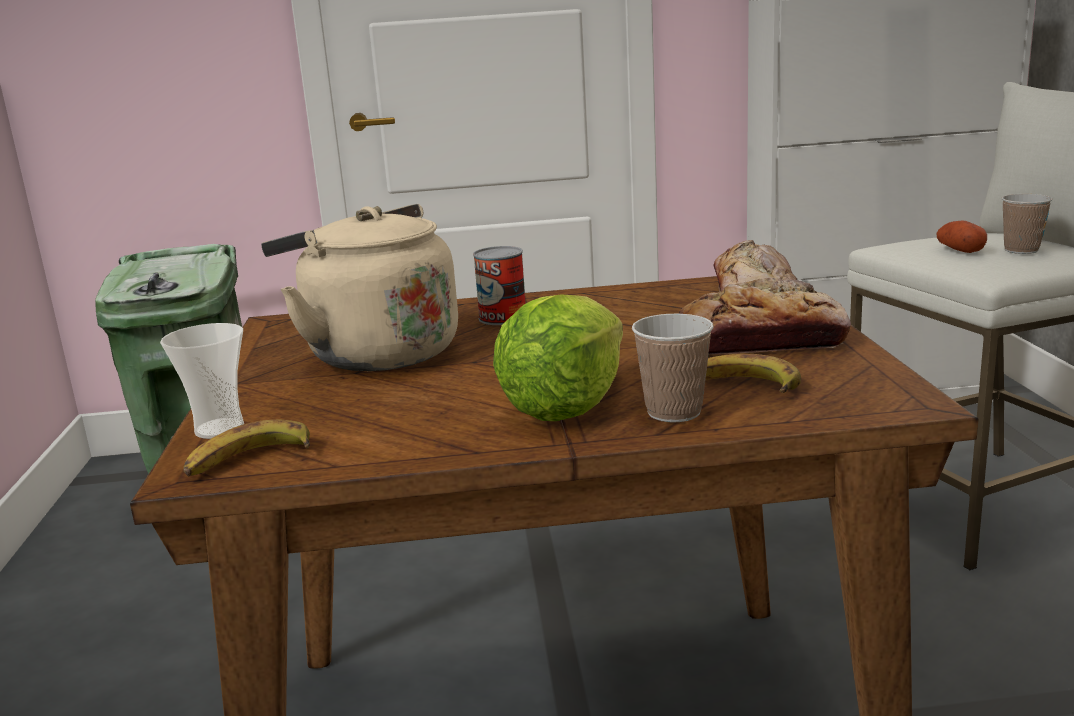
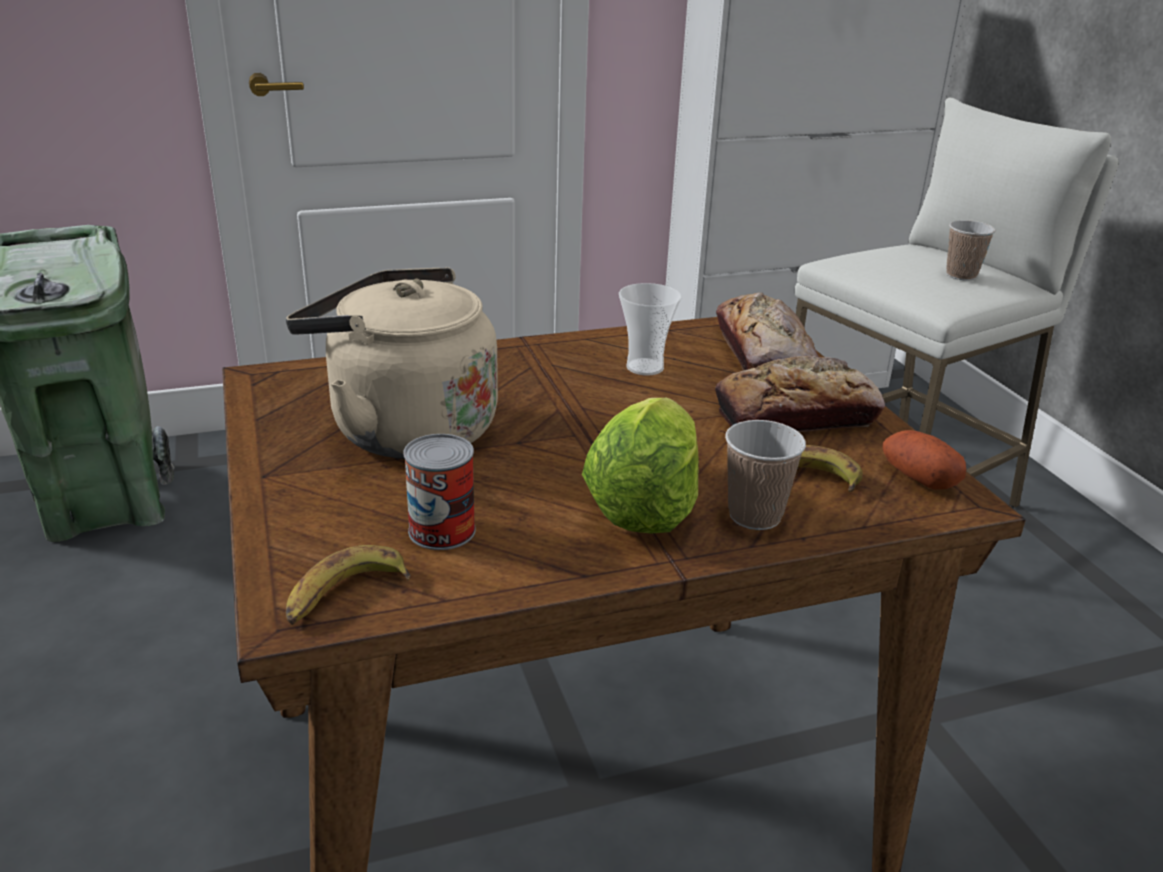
camera: 15 degrees left, 10 degrees up
(219, 429) = (285, 548): cup -> cup (645, 367)
(502, 317) = (519, 375): can -> can (442, 530)
(959, 250) = (907, 273): potato -> potato (918, 478)

